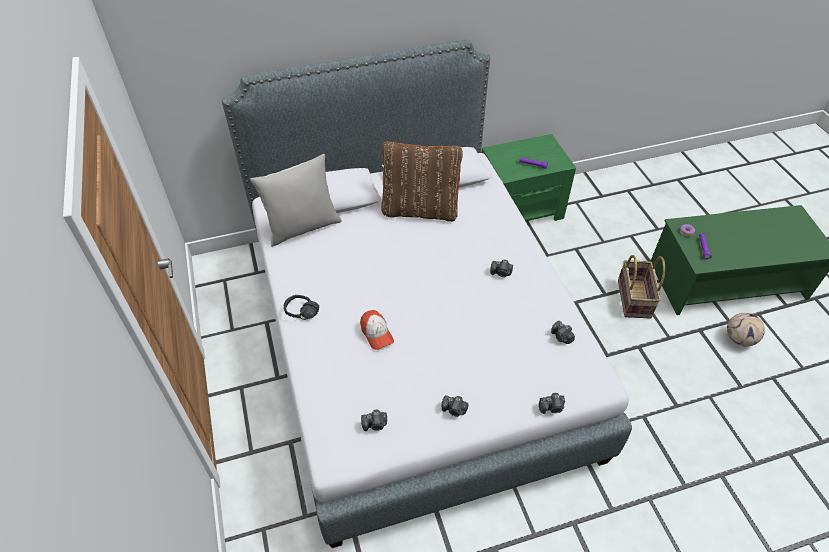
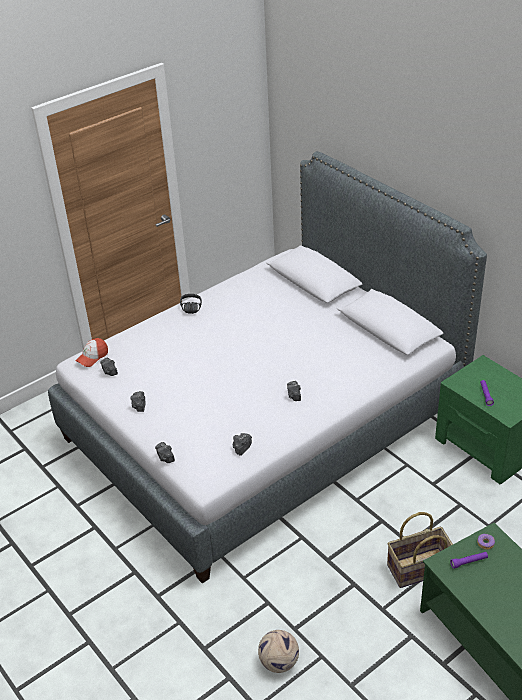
camera: 70 degrees right, 10 degrees down
(302, 227) = (275, 279): grey pillow -> none
(376, 333) = (188, 347): cap -> cap (92, 357)
(420, 209) = (340, 330): brown pillow -> none
(739, 339) = (421, 677): football -> football (279, 663)

